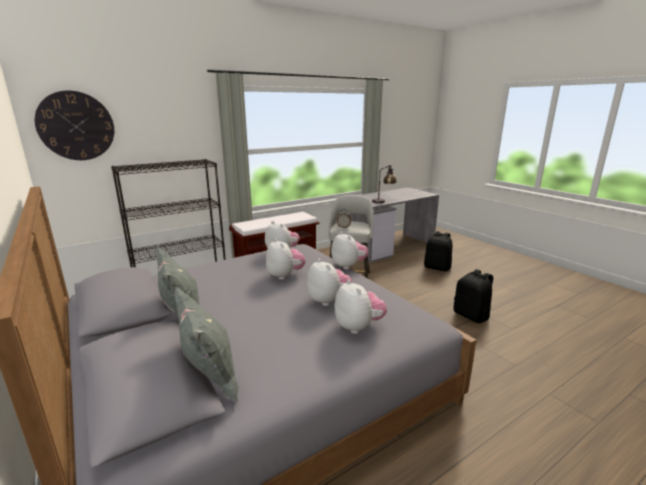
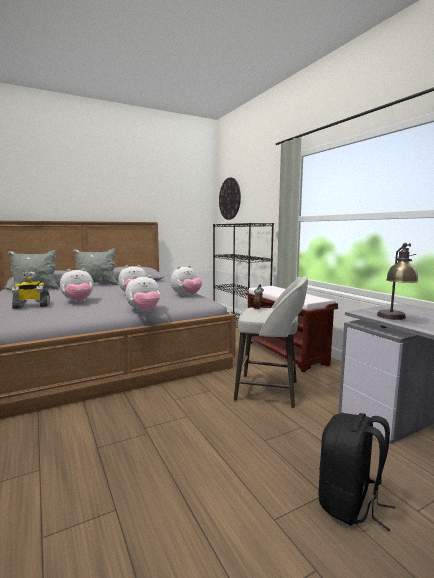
camera: 95 degrees right, 10 degrees down
(358, 327) = (31, 306): plush toy -> toy robot
(471, 316) = (117, 488): black backpack -> none

